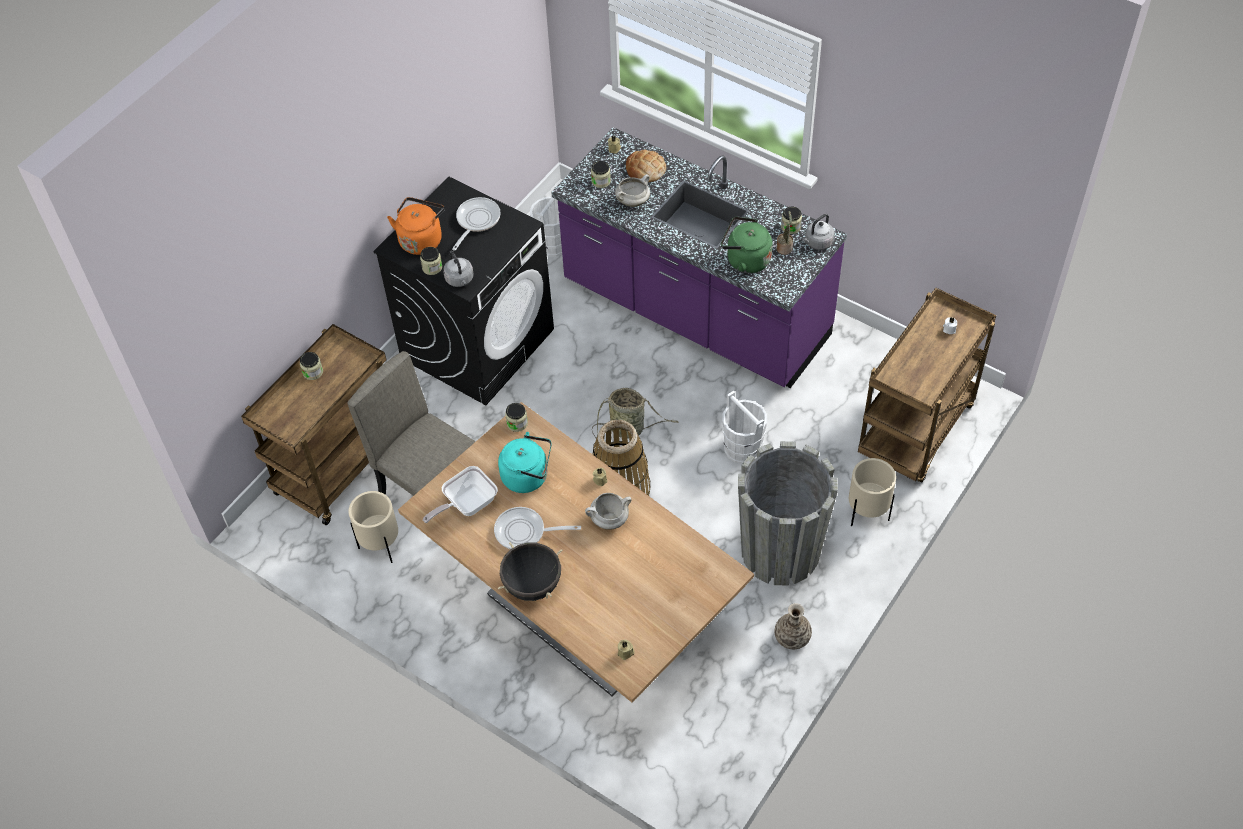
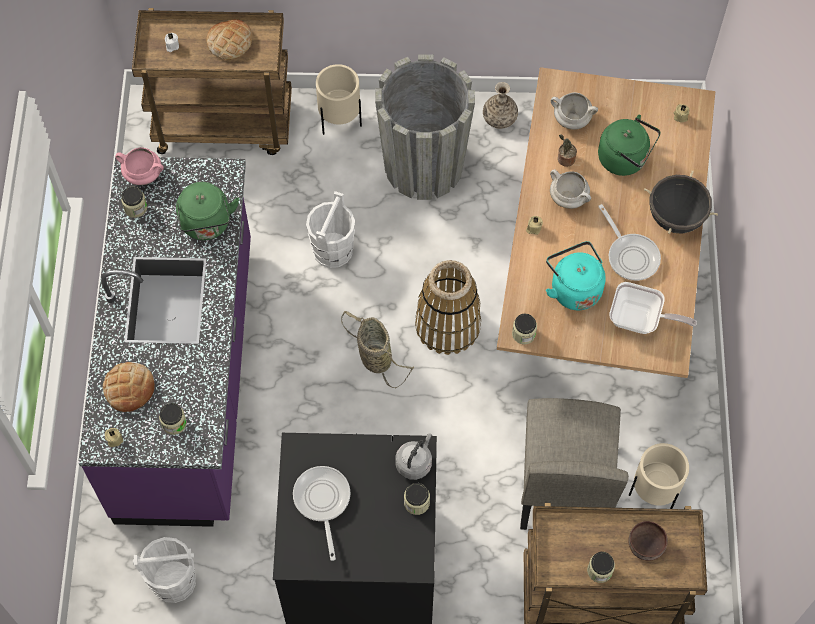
camera: 125 degrees left, 10 degrees up
(305, 408) = (645, 544): none -> brown bowl
(421, 239) = (385, 542): orange kettle -> none
(476, 221) = (322, 502): frying pan -> frying pan turned 90 degrees clockwise
(614, 582) = (625, 159): none -> green kettle
(633, 201) = (185, 374): white cooking pot -> white cooking pot (571, 119)
(784, 248) = (168, 199): potted plant -> potted plant (565, 159)
(817, 243) = (144, 174): grey kettle -> pink cooking pot
(928, 368) = (230, 42): none -> bread

